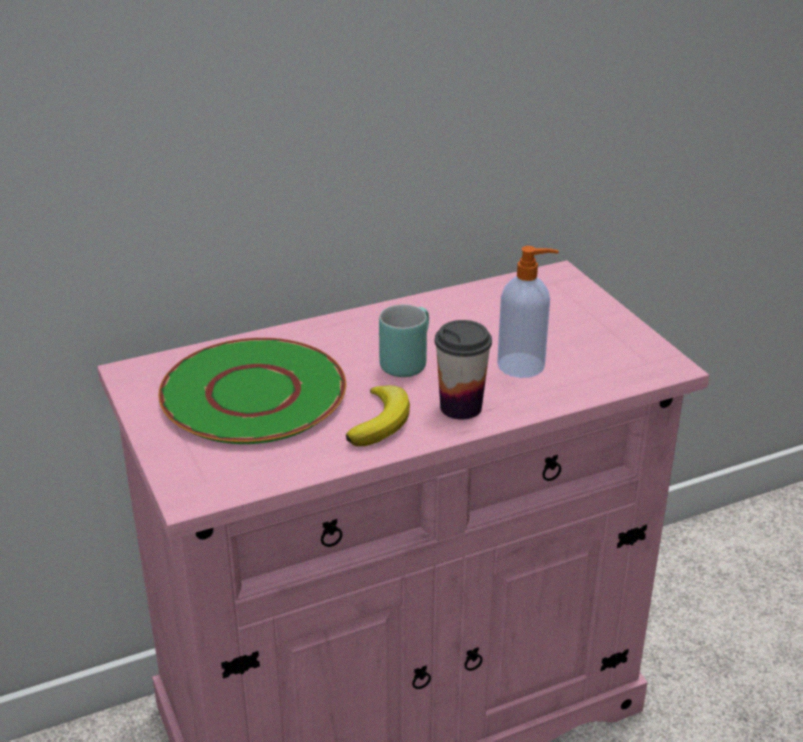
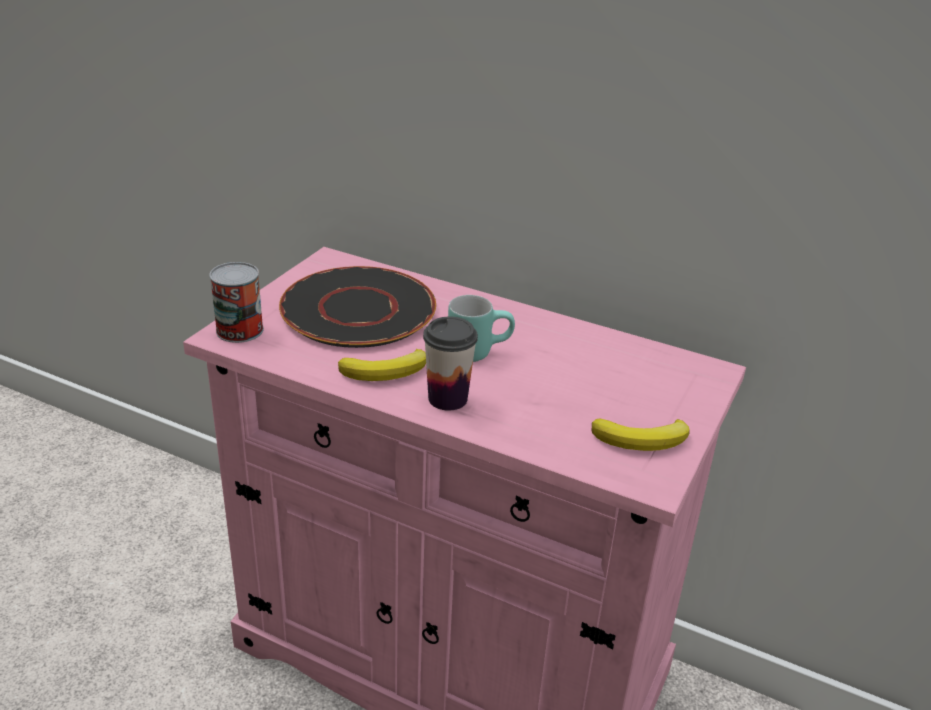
camera: 50 degrees right, 0 degrees up
(196, 479) = (239, 330): none -> can
(252, 394) = (357, 309): green plate -> black plate
(523, 366) = (545, 405): soap dispenser -> none
(613, 345) = (643, 440): none -> banana

